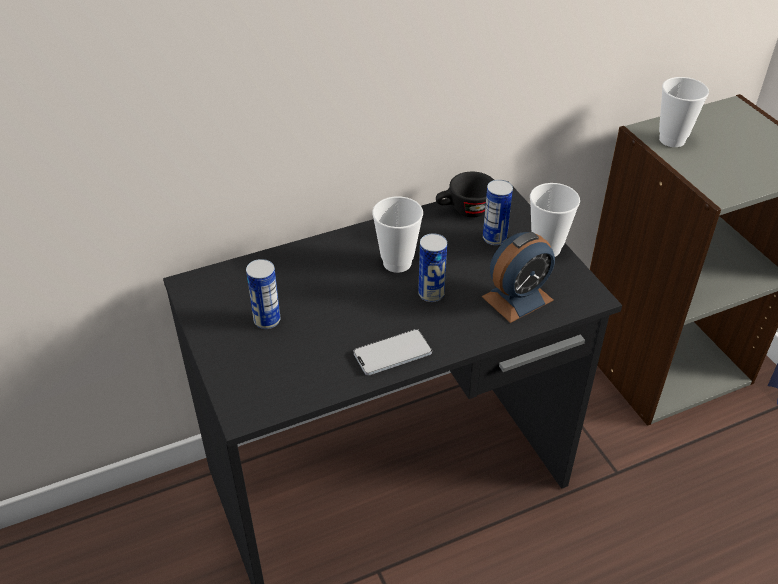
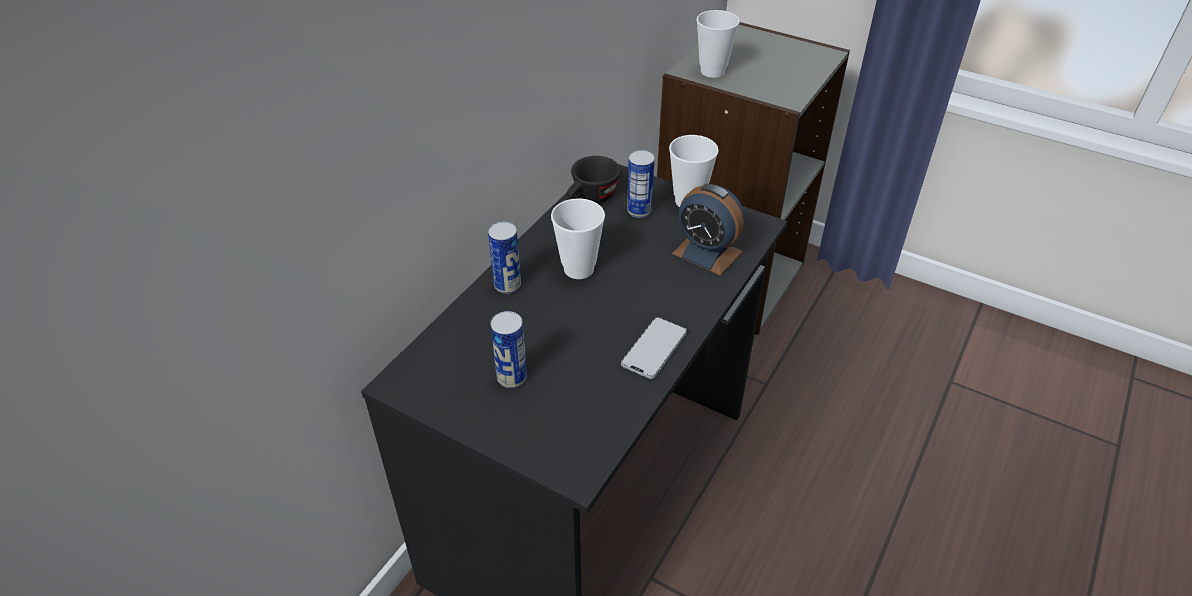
camera: 35 degrees left, 0 degrees up
(431, 294) = (634, 282): can -> can (507, 285)
(517, 298) = (707, 252): alarm clock -> alarm clock turned 105 degrees clockwise

